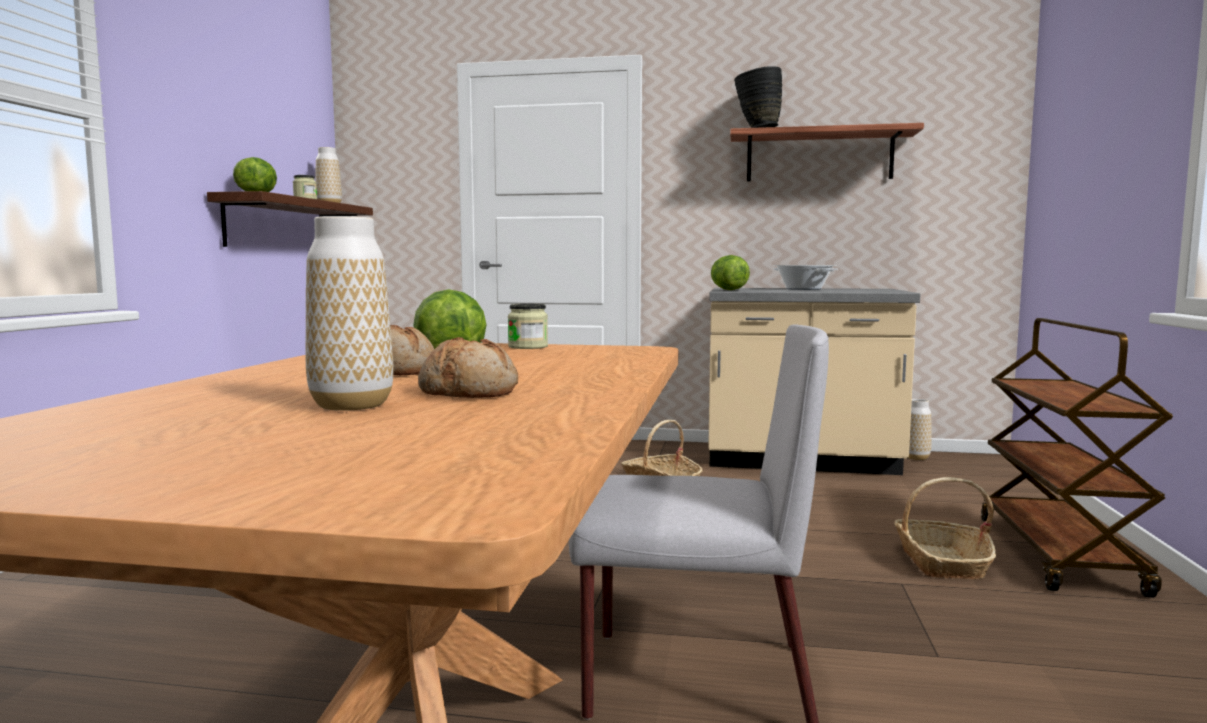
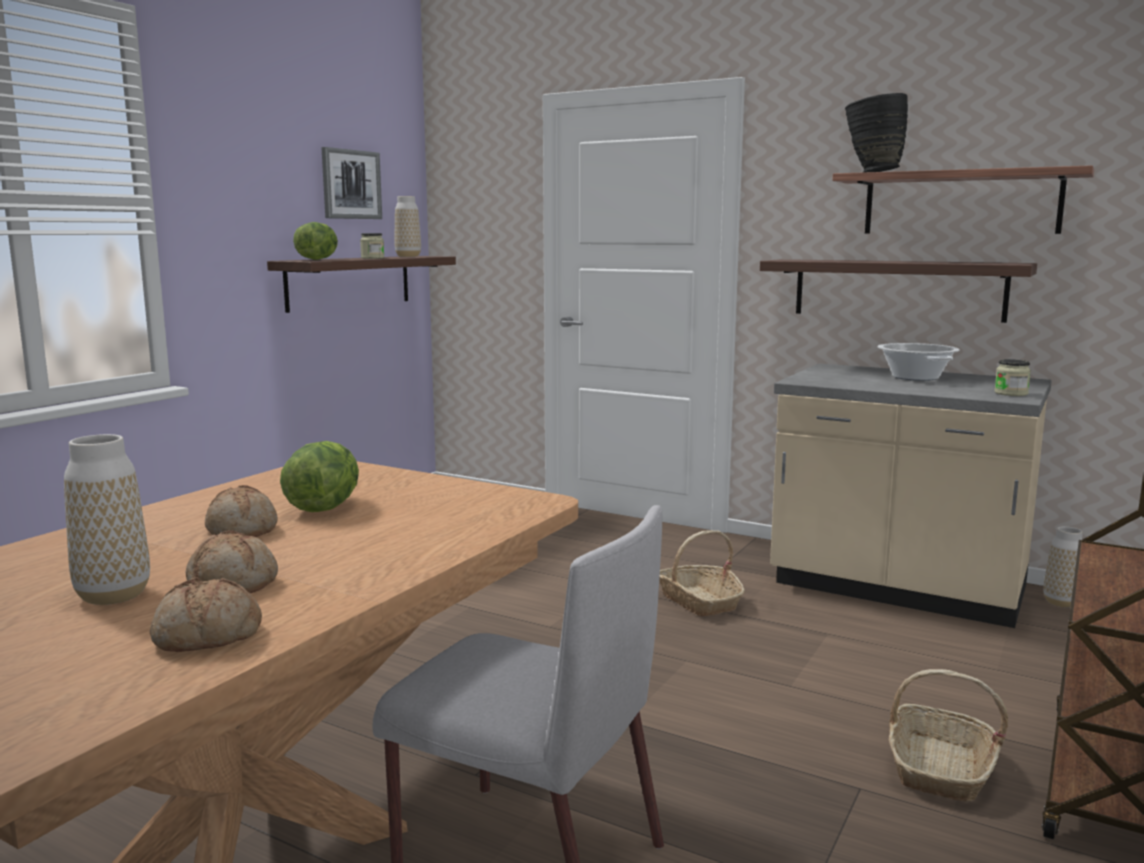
camera: 20 degrees right, 5 degrees up
(277, 130) = (351, 184): none -> picture
(526, 415) = (206, 636): none -> bread
(528, 347) = (434, 485): jar -> jar (1011, 393)
(728, 290) = (810, 376): lettuce -> none
(774, 225) = (898, 289): none -> shelf

